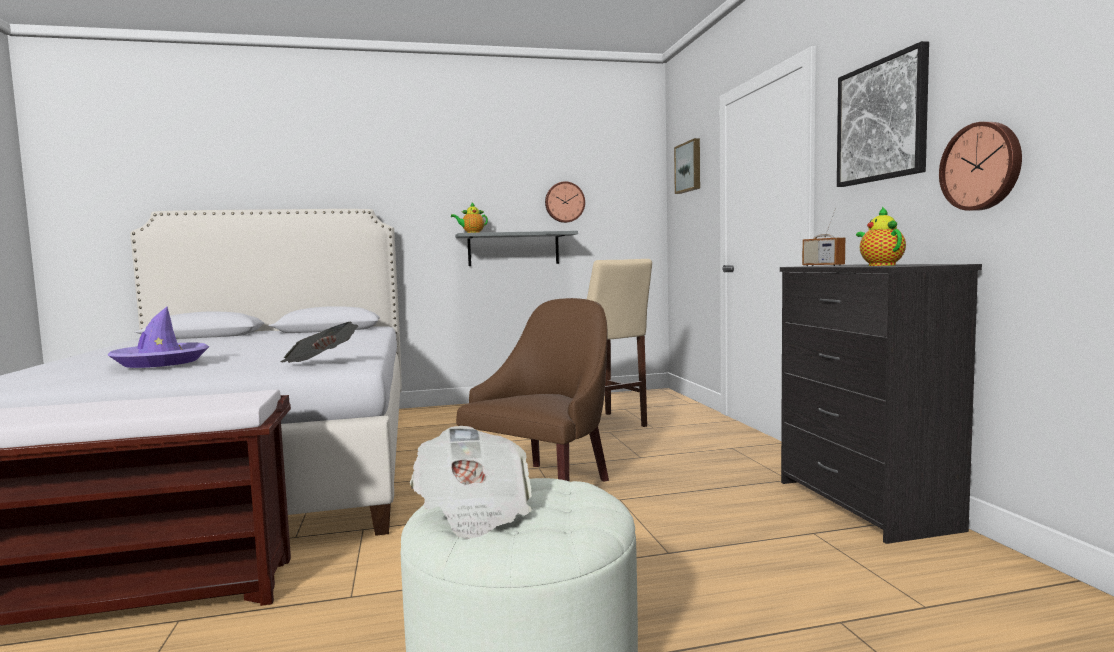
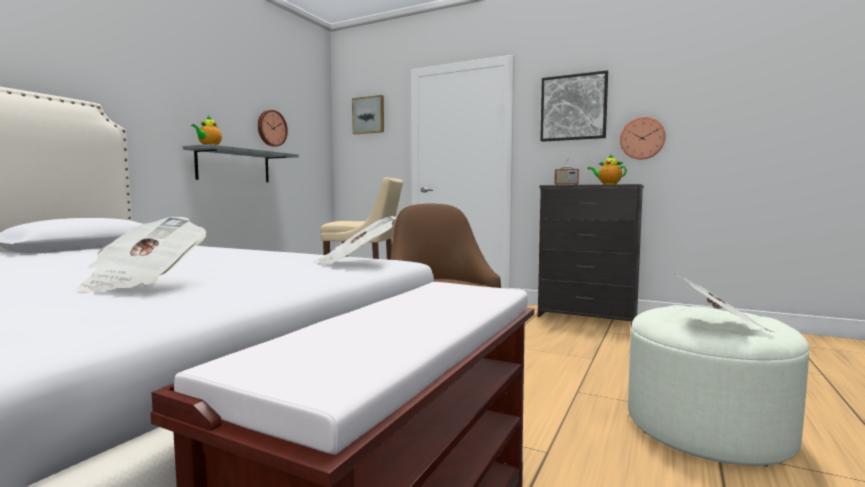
camera: 50 degrees left, 0 degrees up
(161, 362) = (144, 282): purple hat -> newspaper

